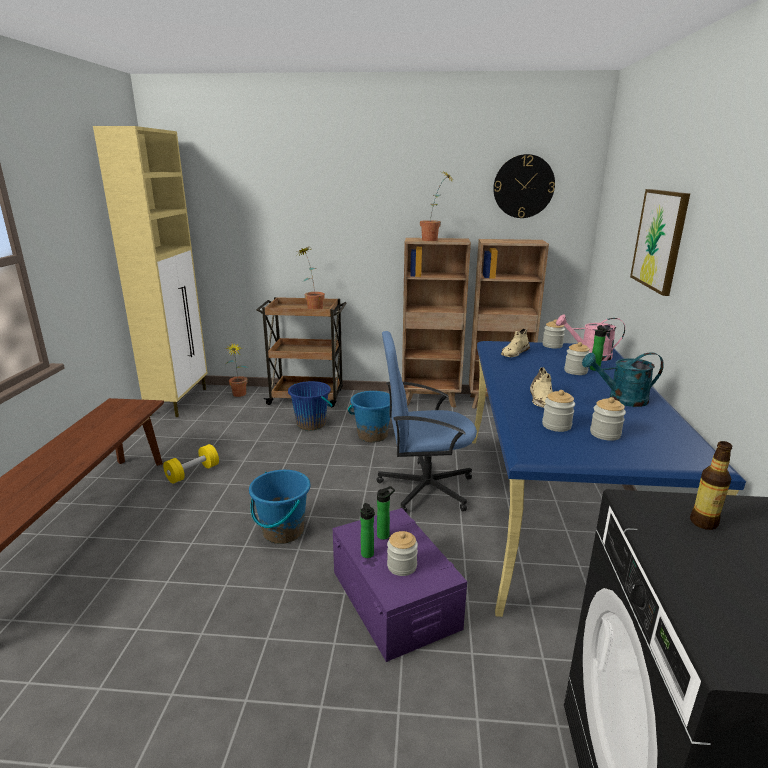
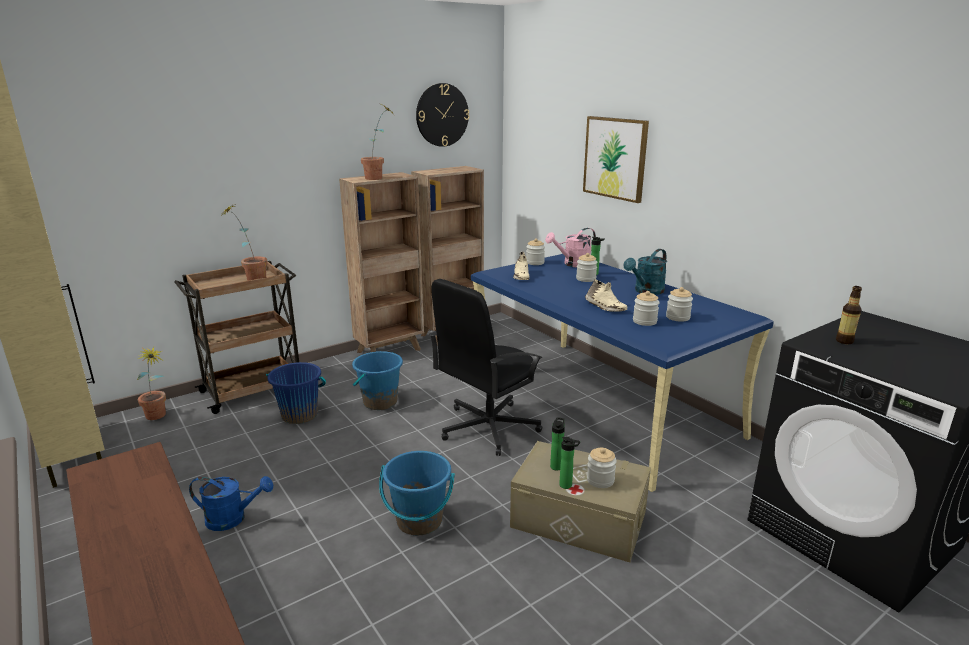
camera: 40 degrees left, 0 degrees up
(193, 473) = (233, 519): yellow dumbbell -> blue watering can
(394, 599) = (578, 519): purple storage box -> beige storage box
(424, 488) = (487, 428): blue office chair -> black office chair

